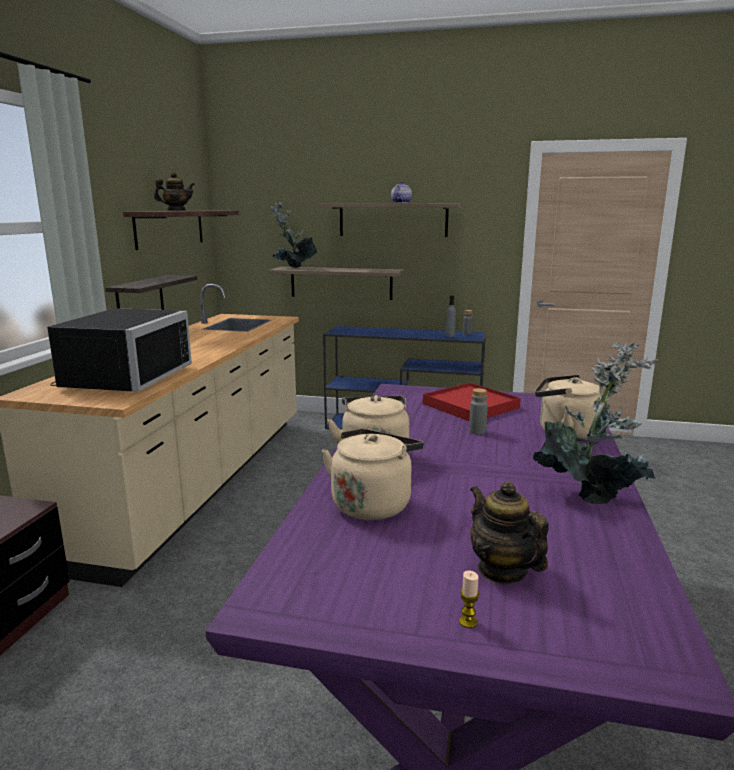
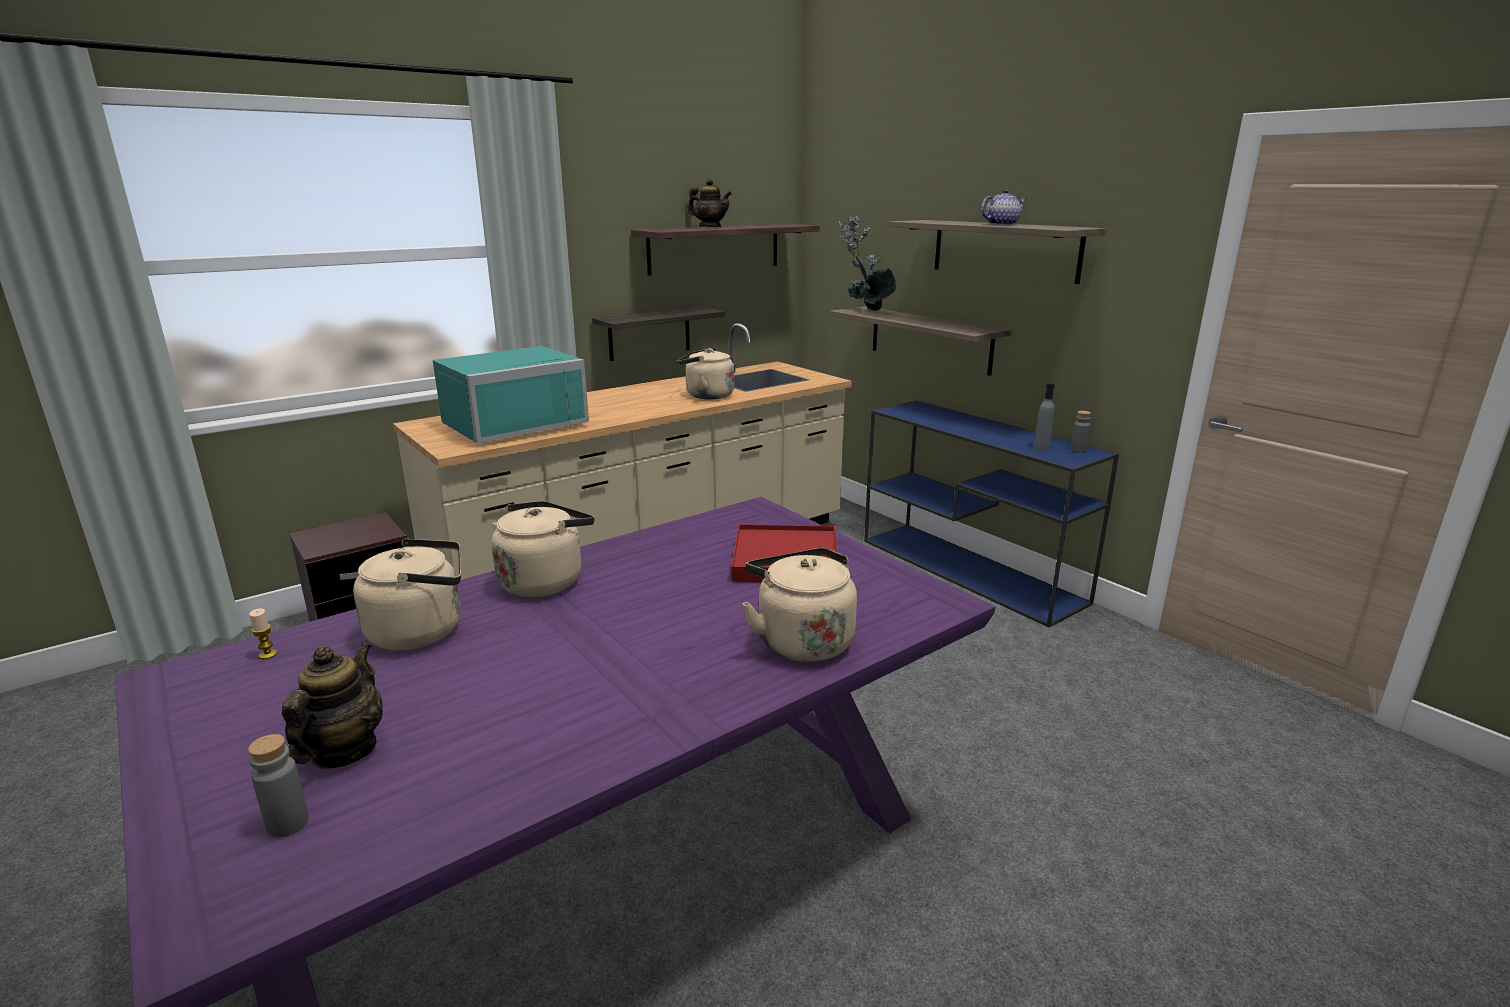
camera: 40 degrees right, 5 degrees up
(121, 377) = (512, 424): black microwave -> turquoise microwave
(227, 337) = (706, 395): none -> beige kettle
(468, 622) = (217, 775): candle -> candle (268, 655)
(477, 431) = (707, 595): grey bottle -> grey bottle (288, 823)
(591, 495) = (618, 728): potted plant -> none

